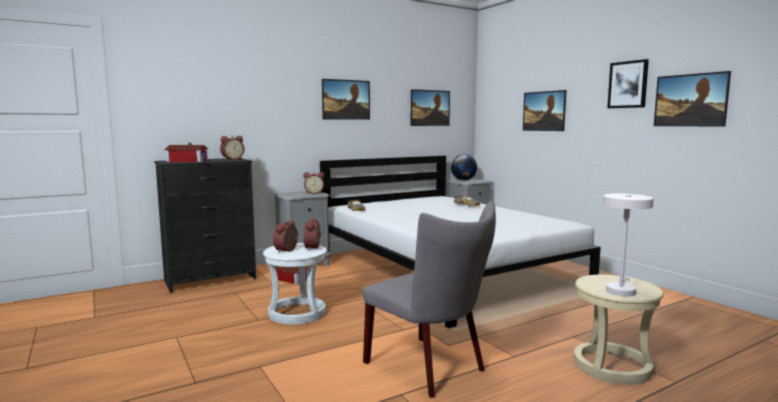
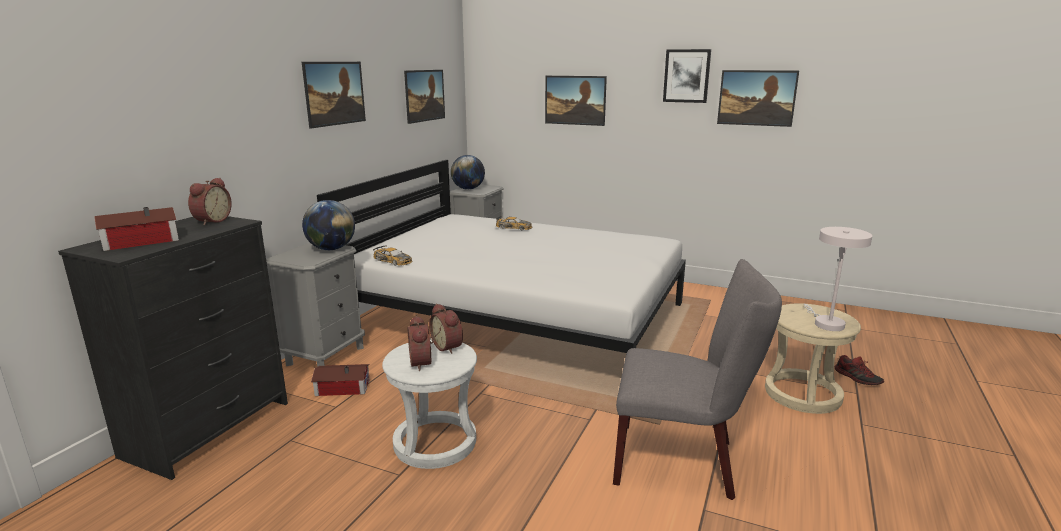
camera: 35 degrees left, 10 degrees up
(314, 193) = (331, 249): alarm clock -> globe
(698, 373) = (857, 378): none -> shoe

